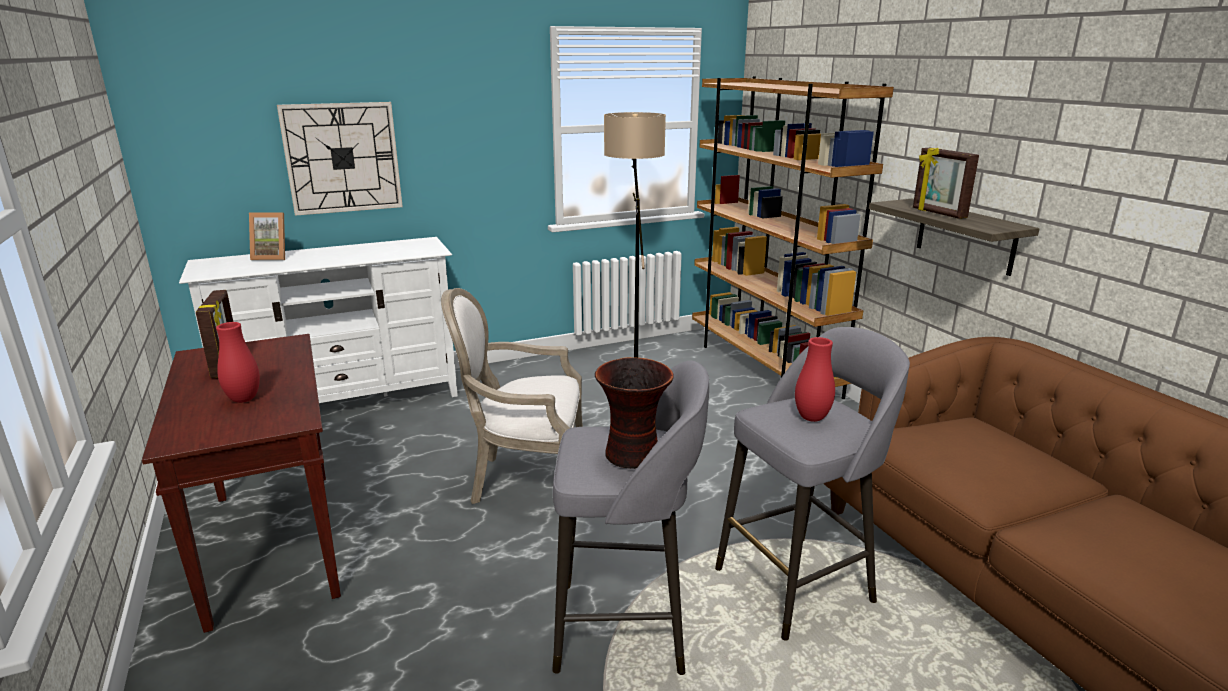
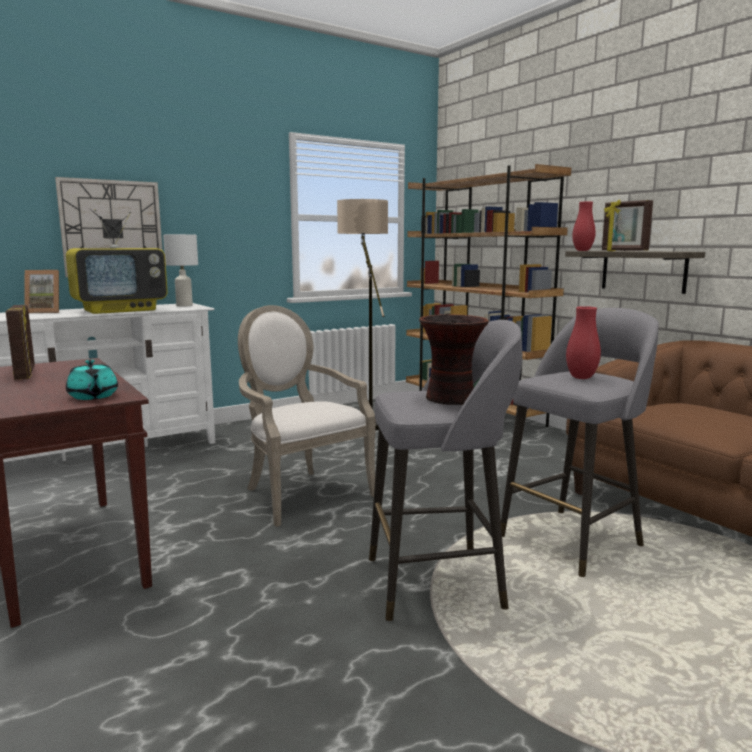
camera: 10 degrees left, 10 degrees down
(244, 399) = (57, 389): red vase -> red vase (582, 250)
(271, 419) = (93, 396): none -> turquoise teapot
(350, 256) = (121, 310): none -> television
(423, 245) = (185, 305): none -> white table lamp
(525, 480) = (301, 493): armchair -> armchair turned 60 degrees clockwise

